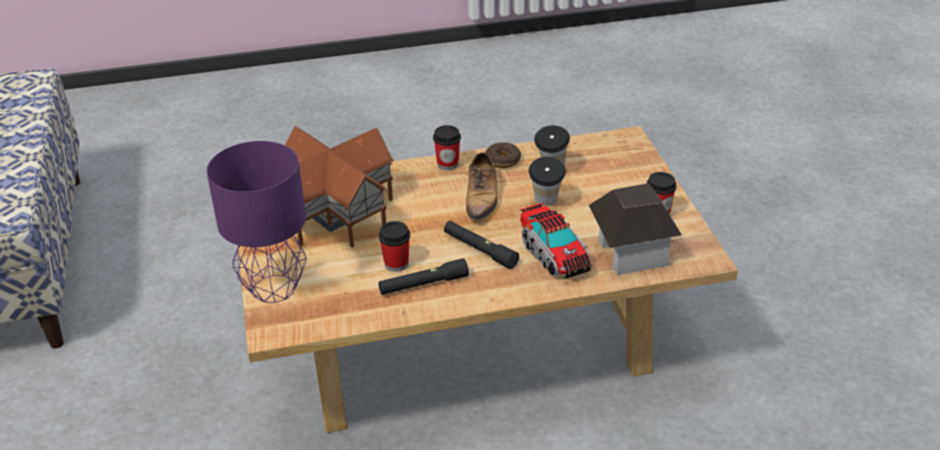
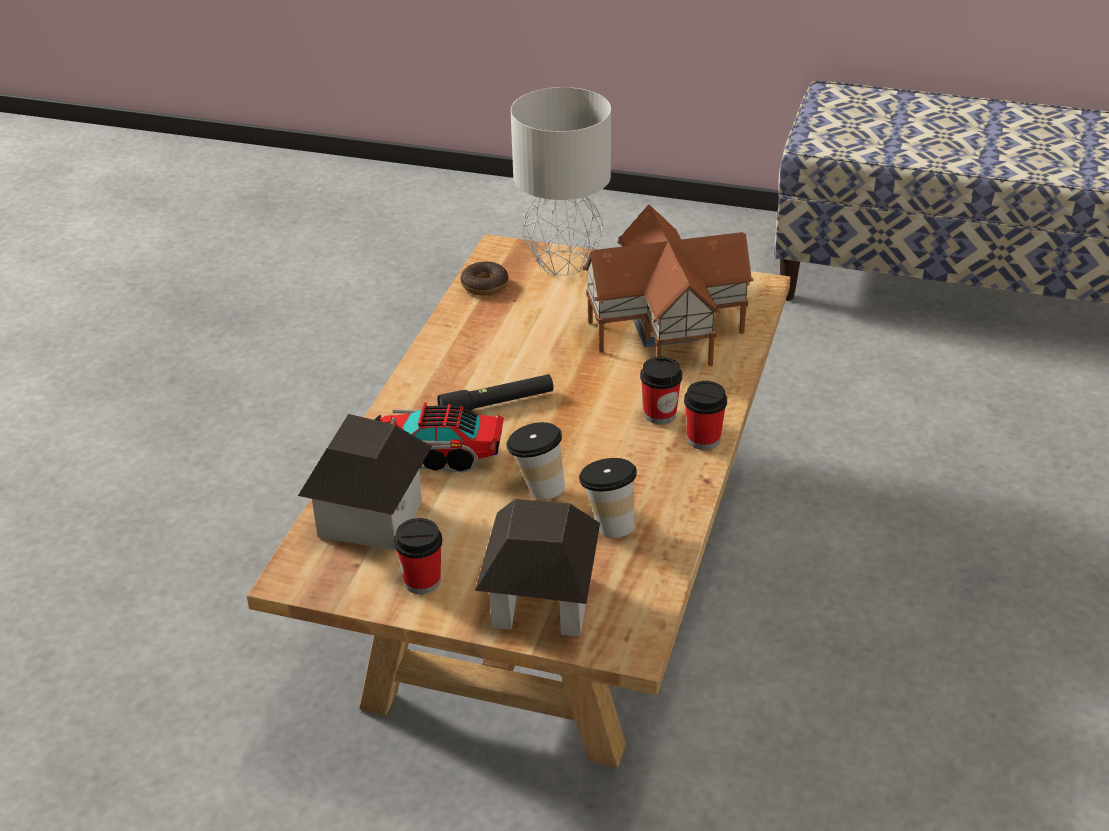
camera: 120 degrees right, 0 degrees up
(275, 288) = (564, 264): purple table lamp -> grey table lamp
(396, 264) = (529, 342): cup -> cup (660, 414)
(423, 284) = (477, 348): black flashlight -> none
(481, 198) = (599, 441): shoe -> none
(502, 160) = (673, 490): donut -> donut (484, 285)
(630, 171) = (541, 603): none -> toy house

